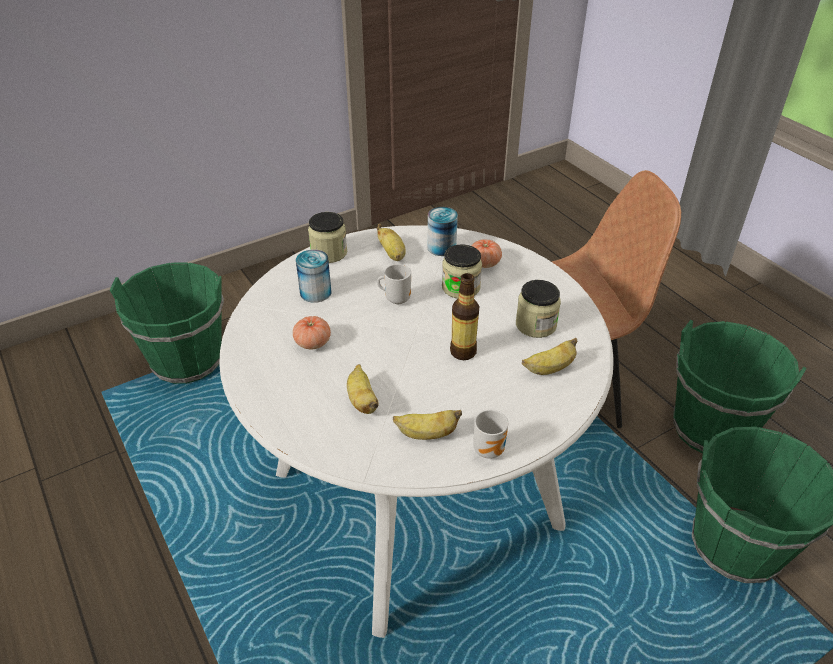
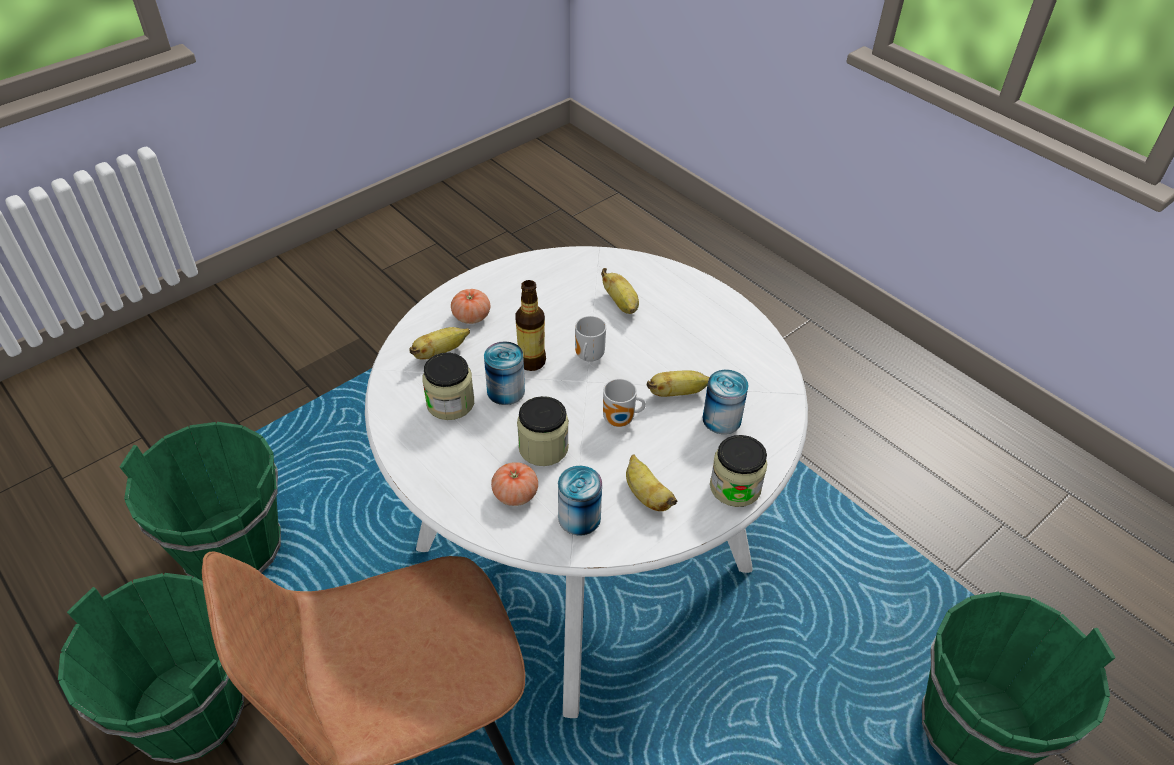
camera: 170 degrees right, 5 degrees up
(312, 342) = (694, 355): tomato -> tomato (471, 316)
(426, 434) = (556, 282): banana -> banana (677, 393)
(488, 330) = (506, 391): none -> can
(491, 449) = (498, 277): mug -> mug (587, 357)

